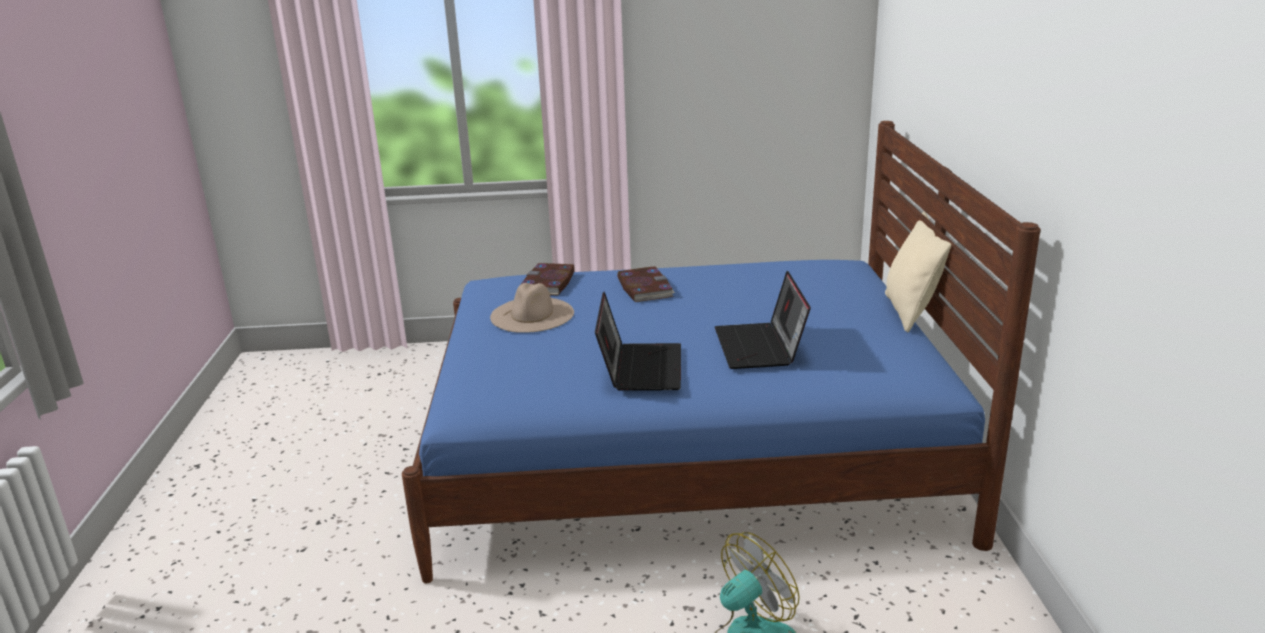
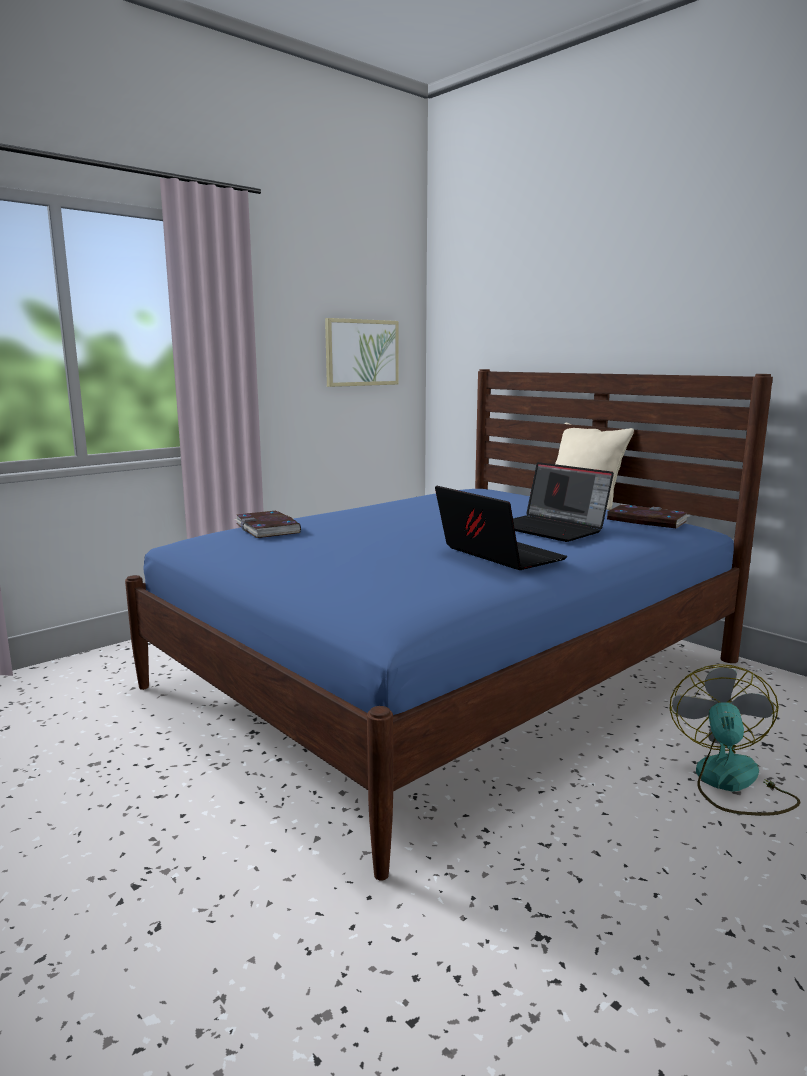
camera: 40 degrees left, 10 degrees down
(532, 314) = (306, 547): beige hat -> none
(644, 288) = (370, 517): book -> book (646, 520)
(772, 84) = (361, 352): none -> picture

